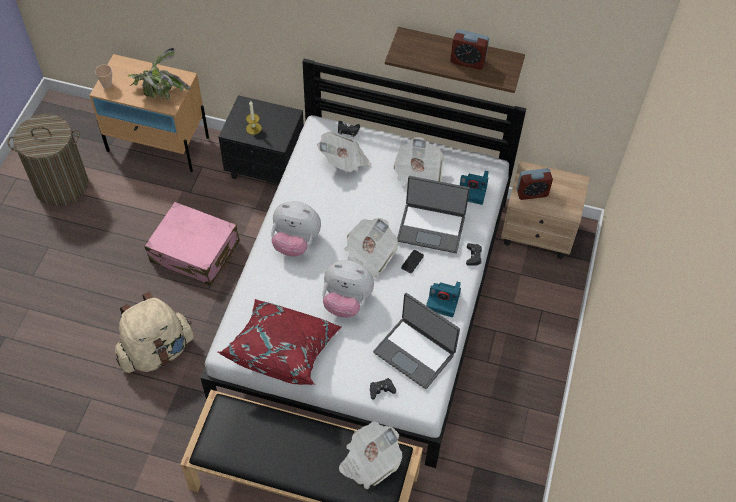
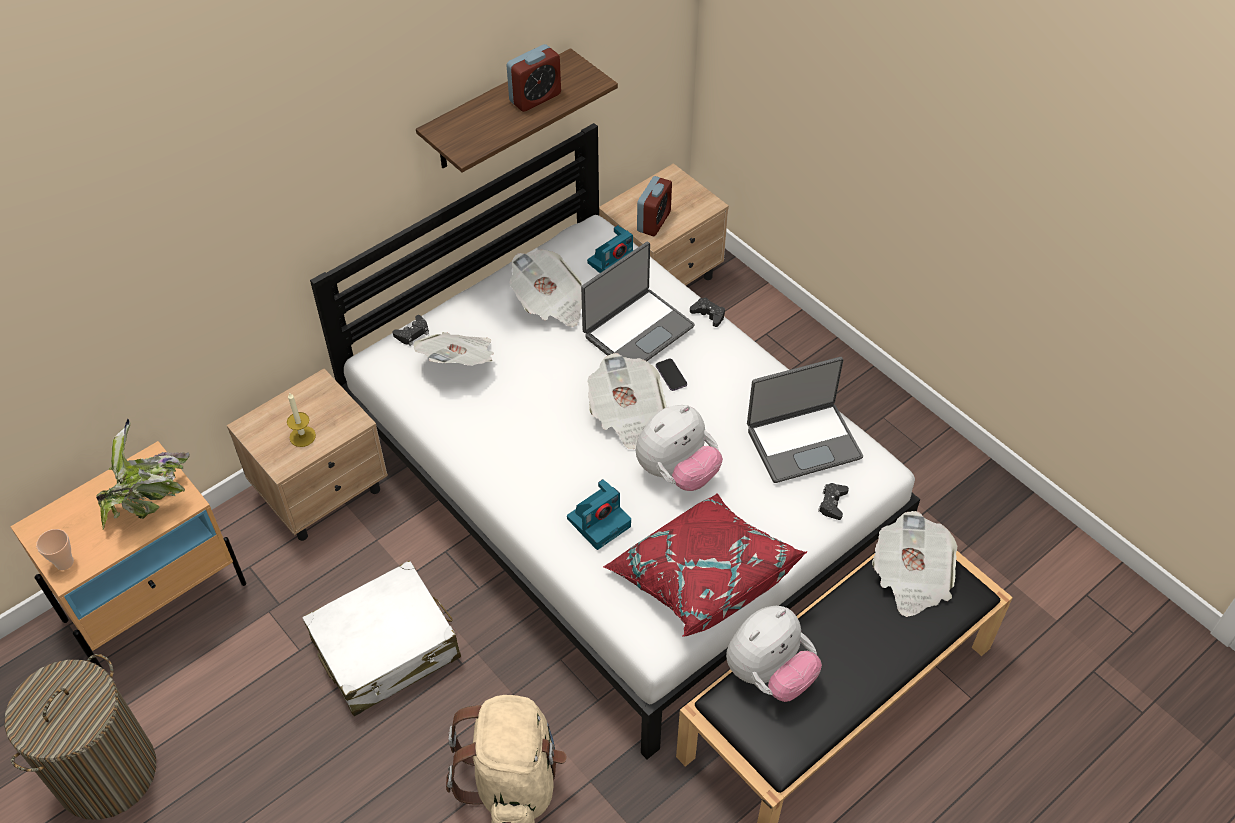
camera: 55 degrees left, 5 degrees down
(195, 252) = (386, 649): pink suitcase -> white suitcase
(266, 168) = (323, 492): black nightstand -> beige nightstand
(295, 242) = (542, 479): plush toy -> plush toy (769, 674)
(444, 300) = (750, 375): camera -> camera (599, 521)

